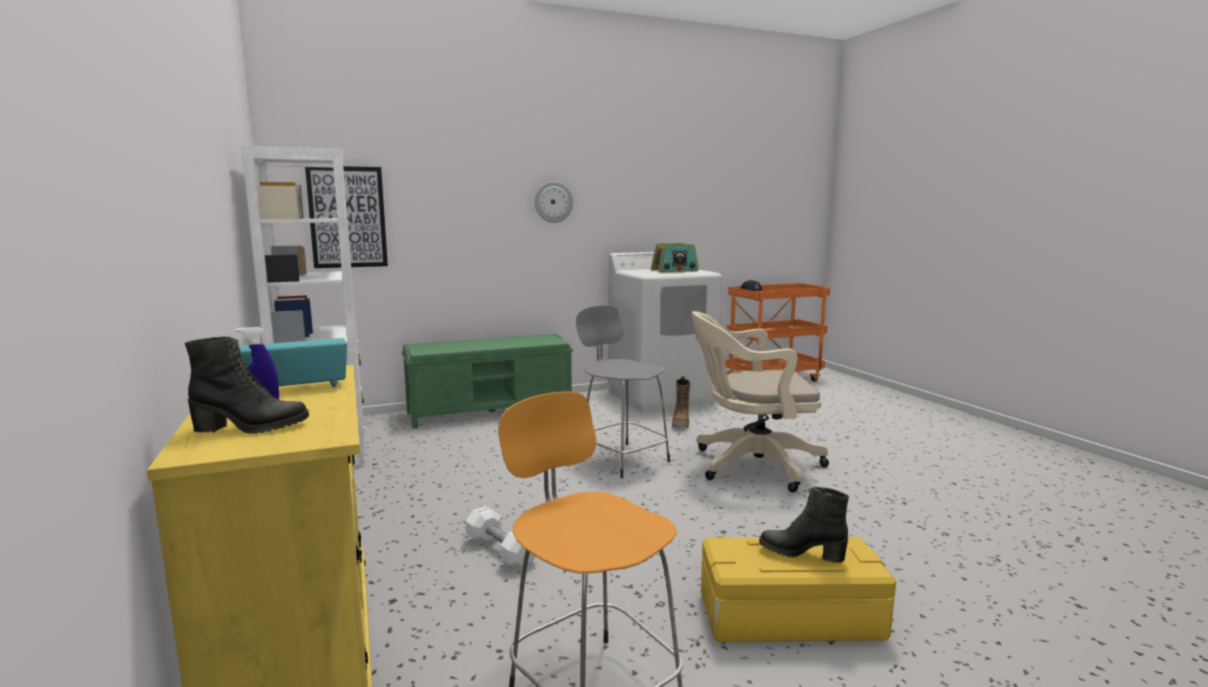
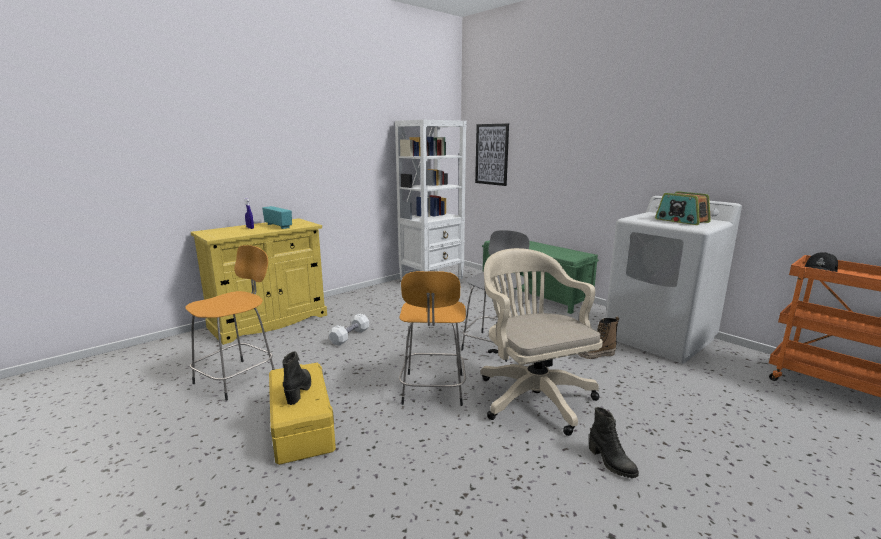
camera: 70 degrees right, 5 degrees up
(251, 428) = (227, 231): black boot -> black boot (611, 462)
(553, 202) = (612, 146): wall clock -> none
(721, 511) = (433, 390): none -> orange stool

